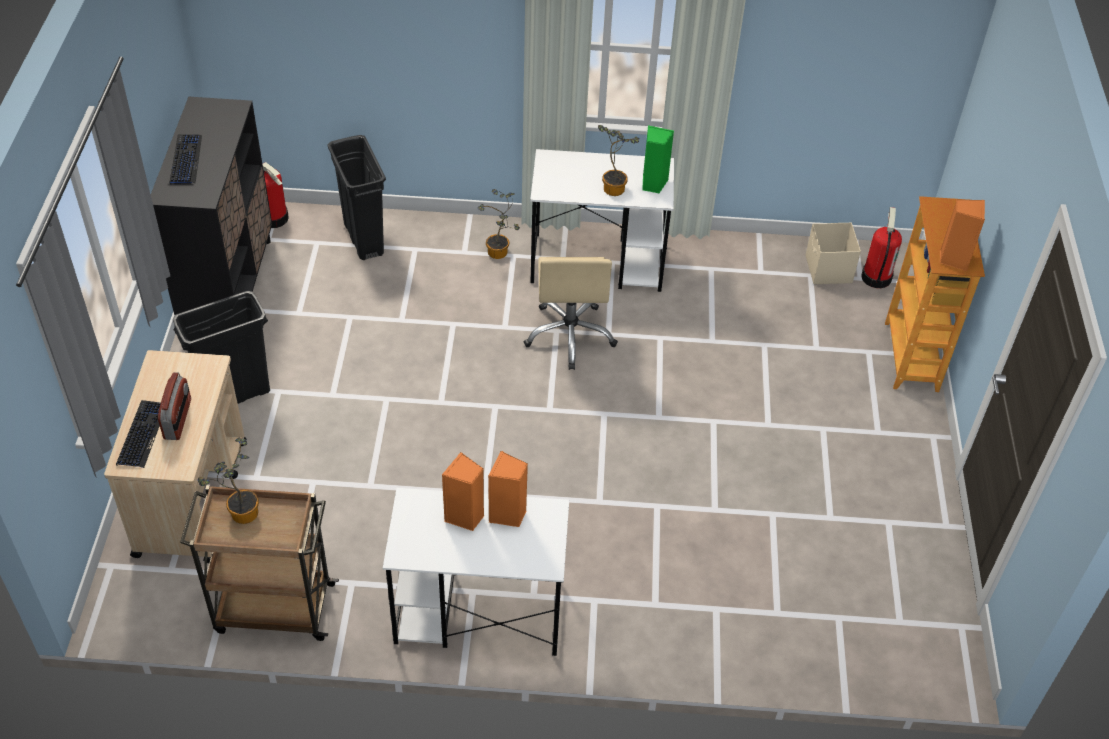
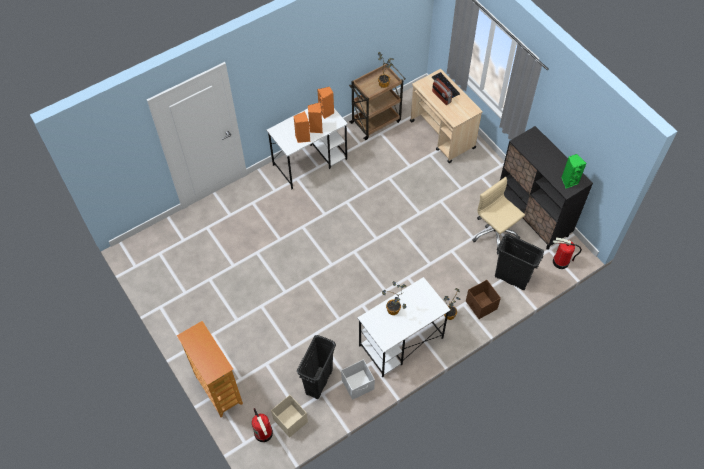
camera: 145 degrees right, 10 degrees up
(186, 160) = (549, 153): keyboard -> none
(235, 395) = (474, 176): black trash can -> black trash can (319, 381)
(441, 238) = (481, 304): none -> brown storage box
(570, 335) = (377, 292): beige office chair -> beige office chair (494, 233)
(653, 184) = (378, 326): green speaker -> green speaker (569, 181)
(701, 254) = (358, 384): none -> white storage box
(953, 259) = (195, 336): orange speaker -> orange speaker (326, 112)

